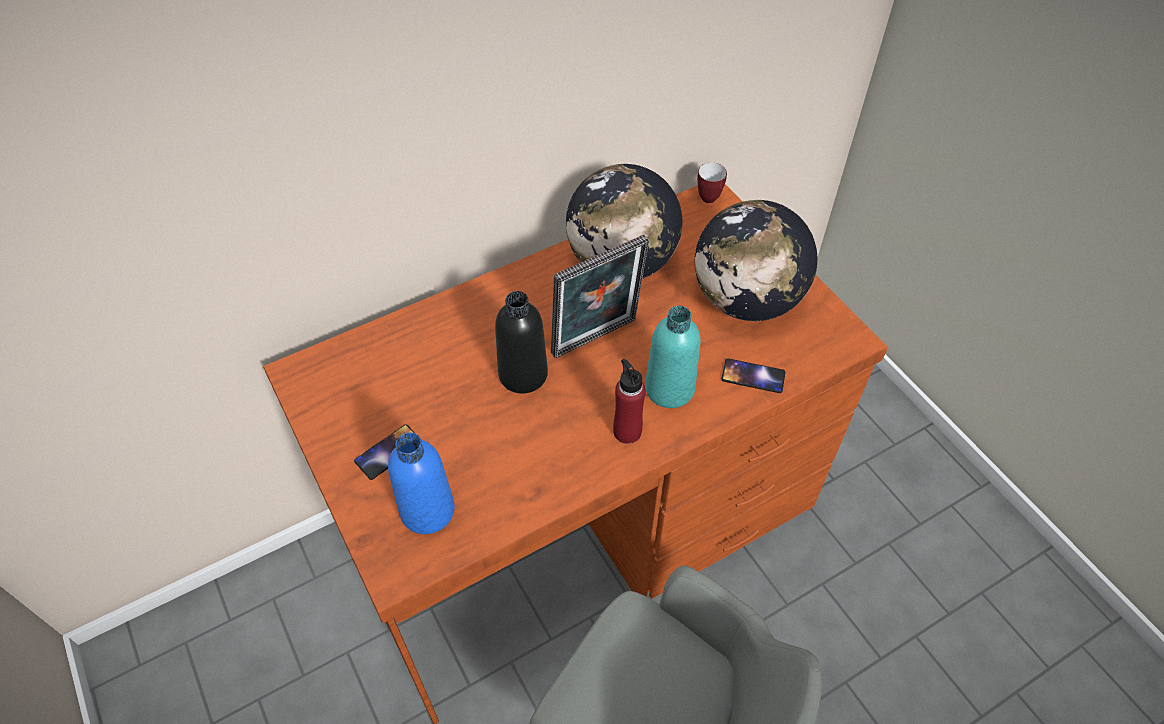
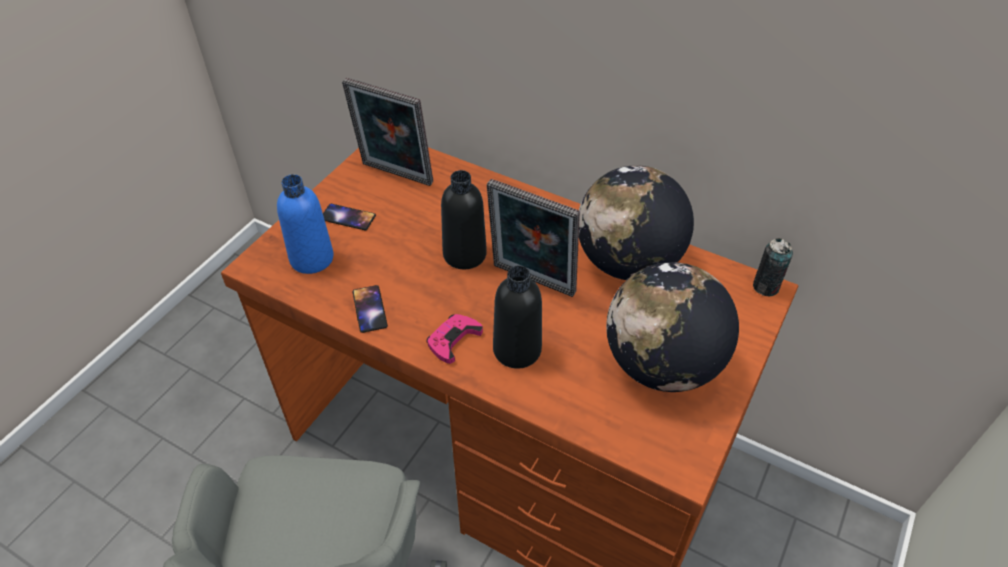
camera: 60 degrees right, 5 degrees down
(358, 383) = (395, 176): none -> picture frame
(627, 431) = (453, 340): red bottle -> pink game controller
(669, 388) = (517, 350): turquoise bottle -> black bottle
(708, 195) = (765, 287): mug -> can
(753, 376) = (575, 404): phone -> phone (369, 309)

